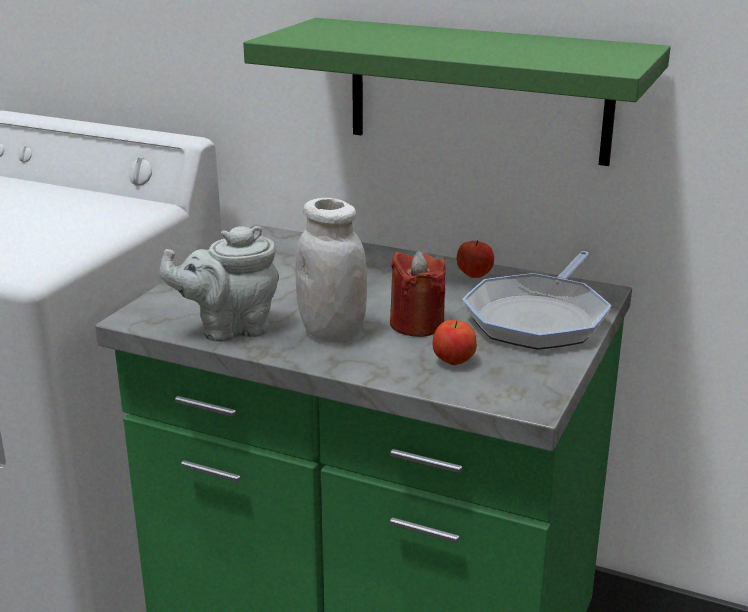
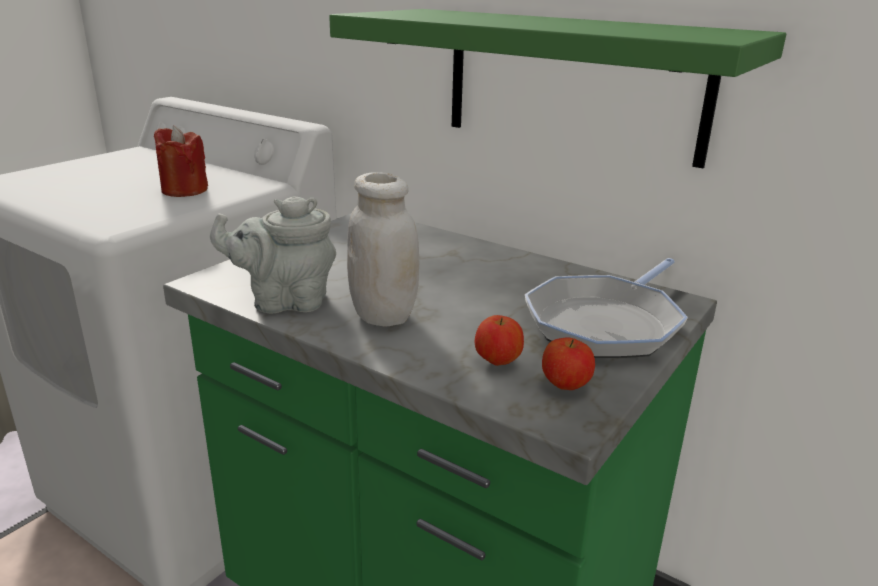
camera: 10 degrees right, 0 degrees up
(417, 324) = (474, 316): red candle -> red candle (184, 190)
(474, 276) = (551, 273): apple -> apple (565, 386)

